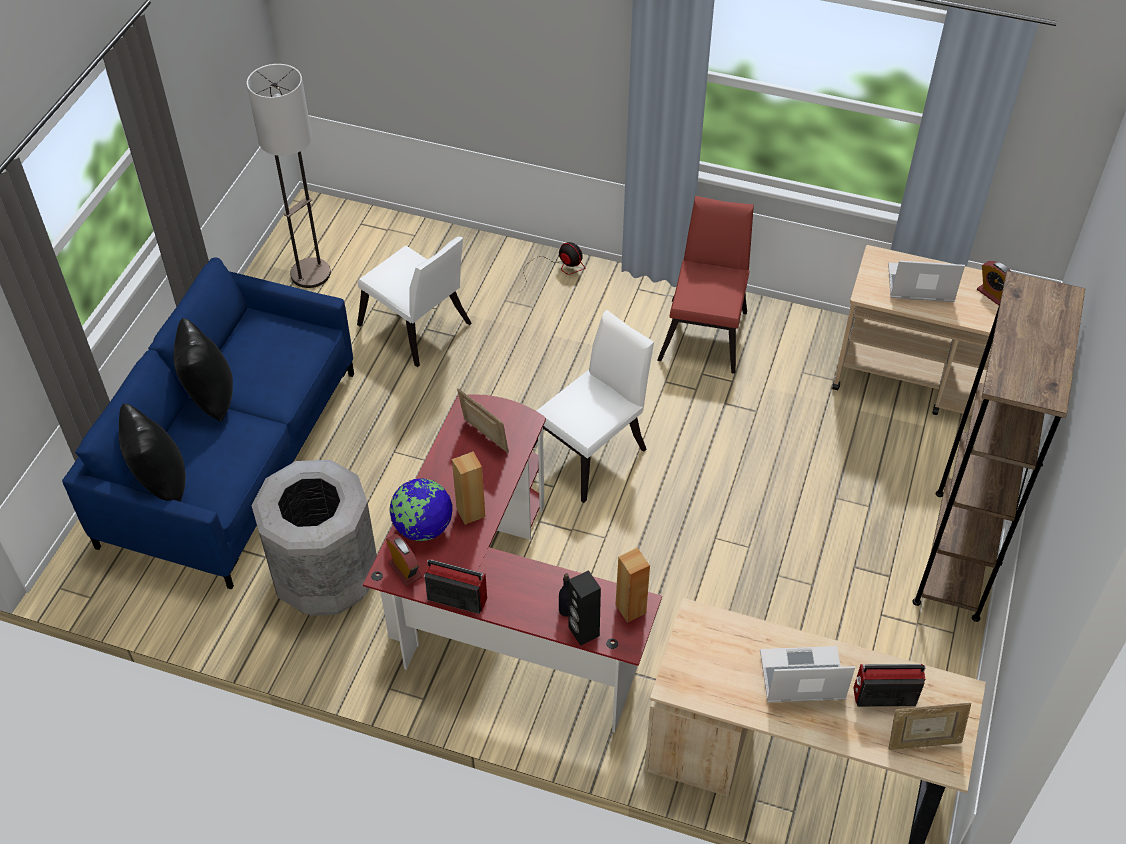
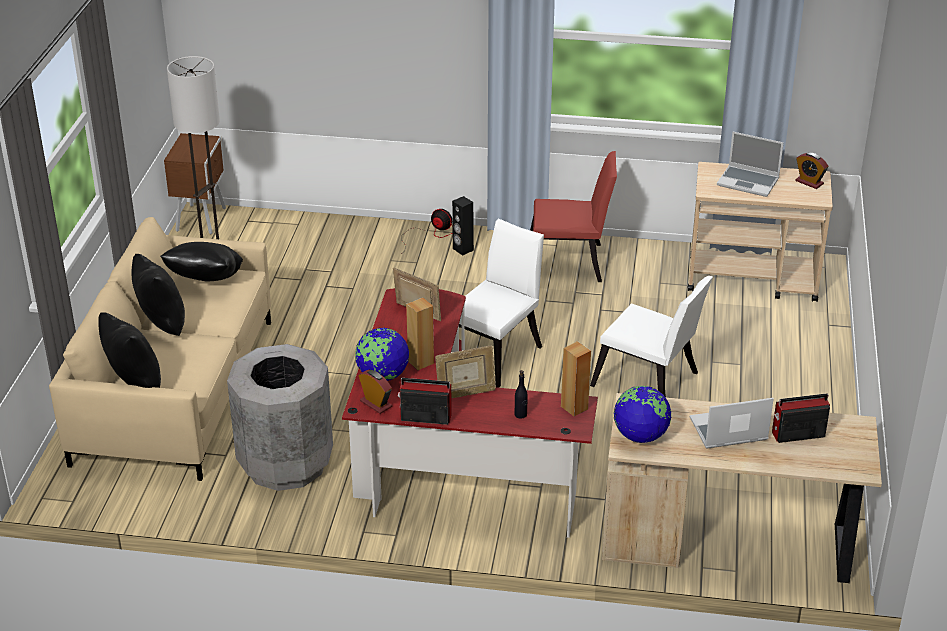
camera: 10 degrees left, 15 degrees down
(232, 457) = (176, 390): blue sofa -> beige sofa
(271, 340) = (205, 282): none -> black pillow
(312, 215) = (202, 219): none -> brown nightstand
(418, 329) = (319, 287): white chair -> white chair (649, 383)
(583, 632) = (539, 426): black speaker -> black speaker (462, 249)
(695, 670) = (640, 436): none -> globe
(706, 330) = (570, 263): red chair -> red chair turned 90 degrees clockwise
(919, 285) = (749, 182): laptop -> laptop turned 150 degrees counterclockwise
(922, 742) = (837, 459): picture frame -> picture frame (465, 394)
(957, 554) = (822, 387): brown bookcase -> none

